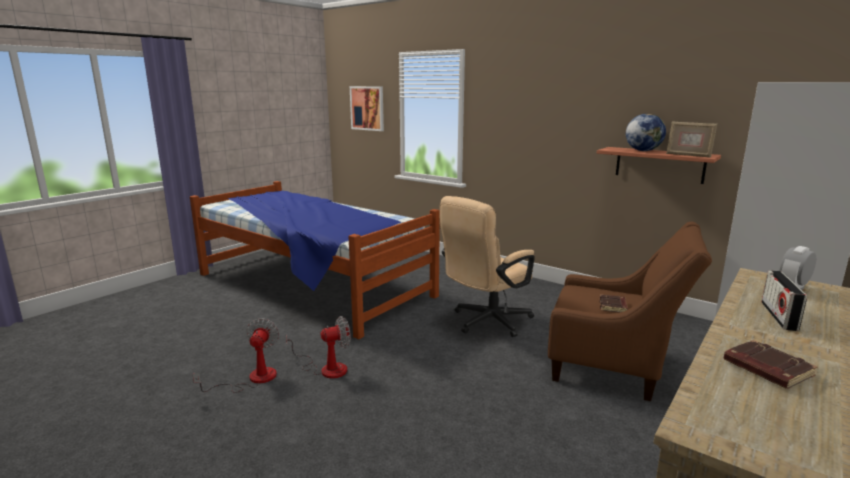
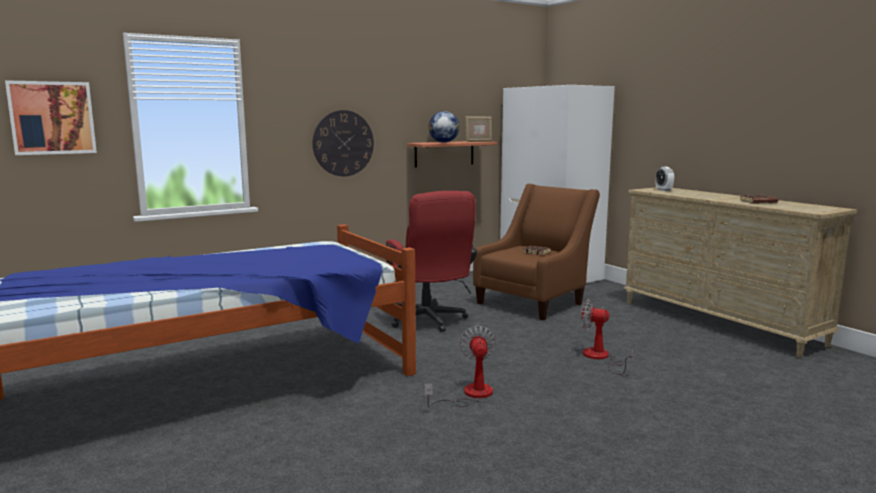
camera: 70 degrees left, 5 degrees down
(252, 379) = (468, 435): fan -> fan (600, 358)
(486, 322) = (429, 321): beige office chair -> red office chair
(539, 140) = (343, 143): none -> wall clock
(778, 316) = (699, 195): radio -> none

